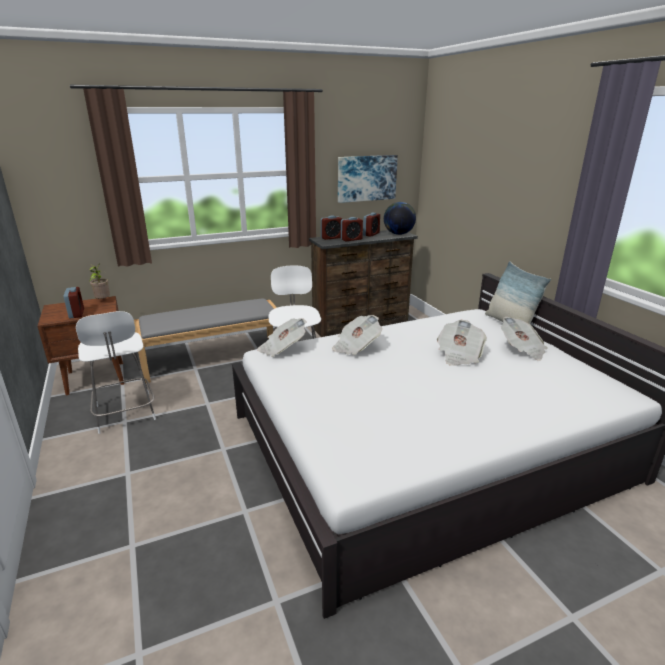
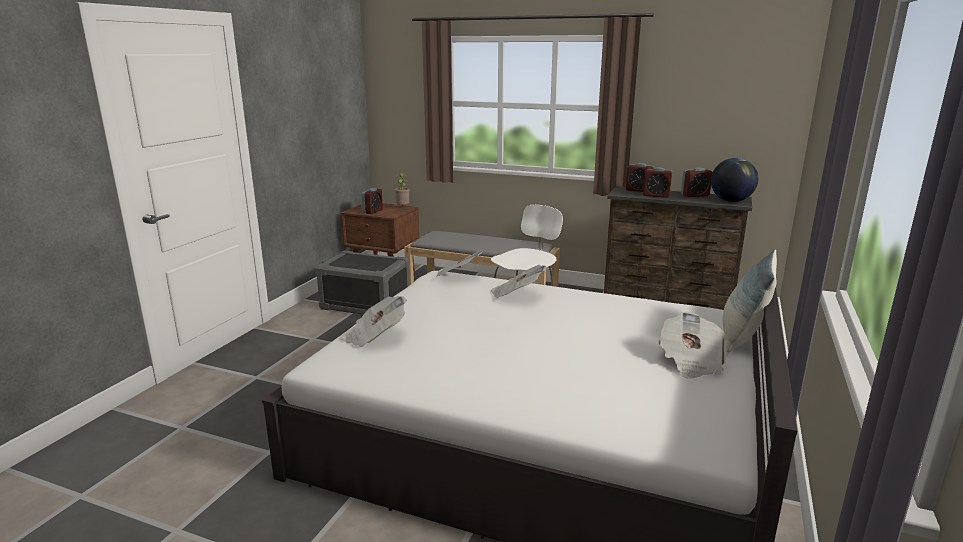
camera: 45 degrees right, 5 degrees down
(125, 414) = (365, 304): white chair -> grey storage box
(366, 178) = (715, 124): picture -> none
(459, 355) = (601, 337): newspaper -> newspaper (375, 337)

